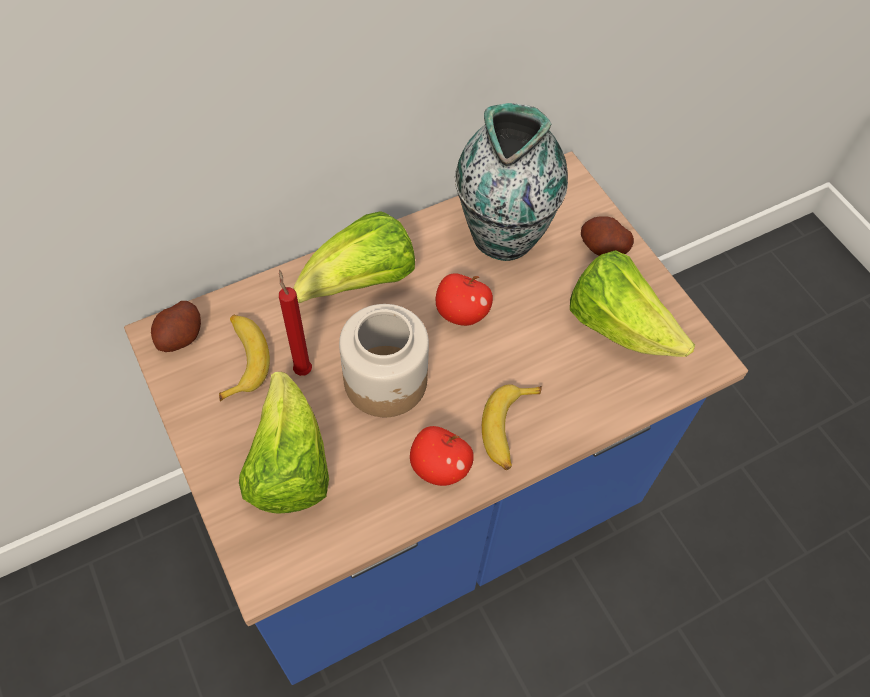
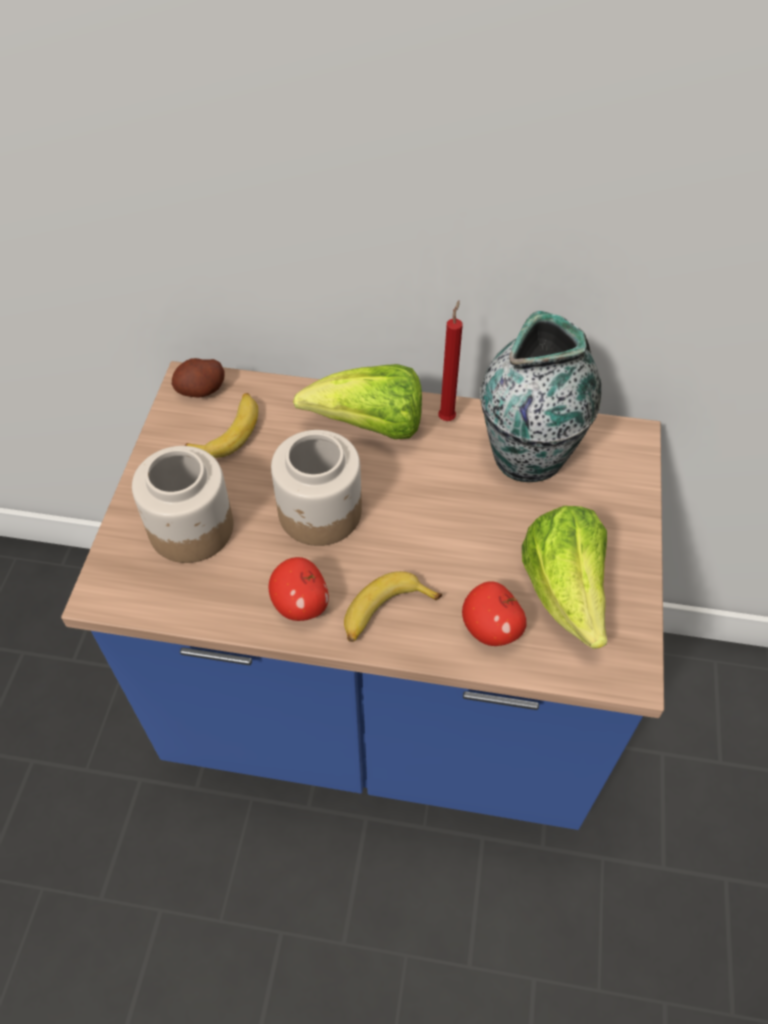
camera: 40 degrees right, 5 degrees down
(288, 466) = (190, 528): lettuce -> jar
(302, 368) = (265, 464): red candle -> red candle (447, 417)
(461, 313) = (431, 497): apple -> apple (491, 629)
(603, 248) = (613, 518): potato -> none

